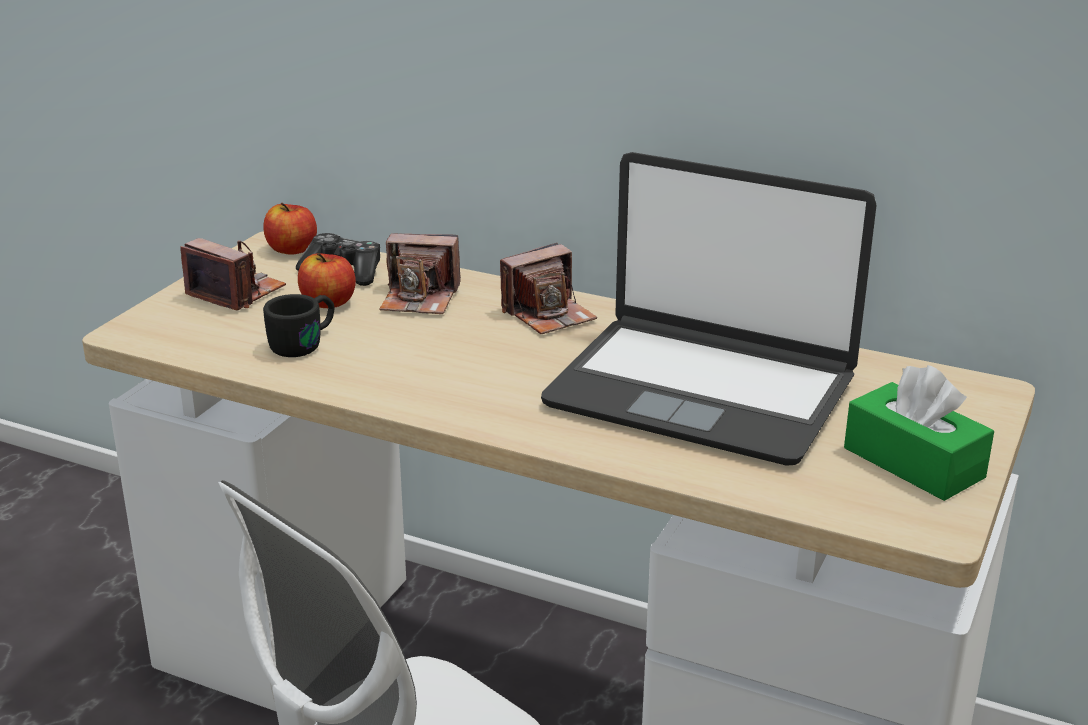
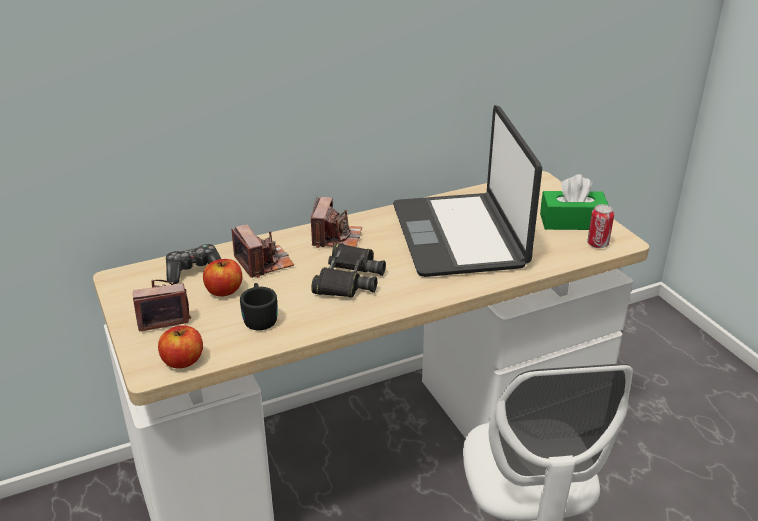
camera: 50 degrees left, 5 degrees up
(292, 250) = (138, 275): apple -> apple (182, 361)
(420, 299) = (264, 263): camera -> camera turned 75 degrees counterclockwise
(466, 360) = (348, 279): none -> black binoculars
(702, 391) = (460, 236): laptop -> laptop turned 105 degrees clockwise
(884, 509) = (597, 244): none -> can

